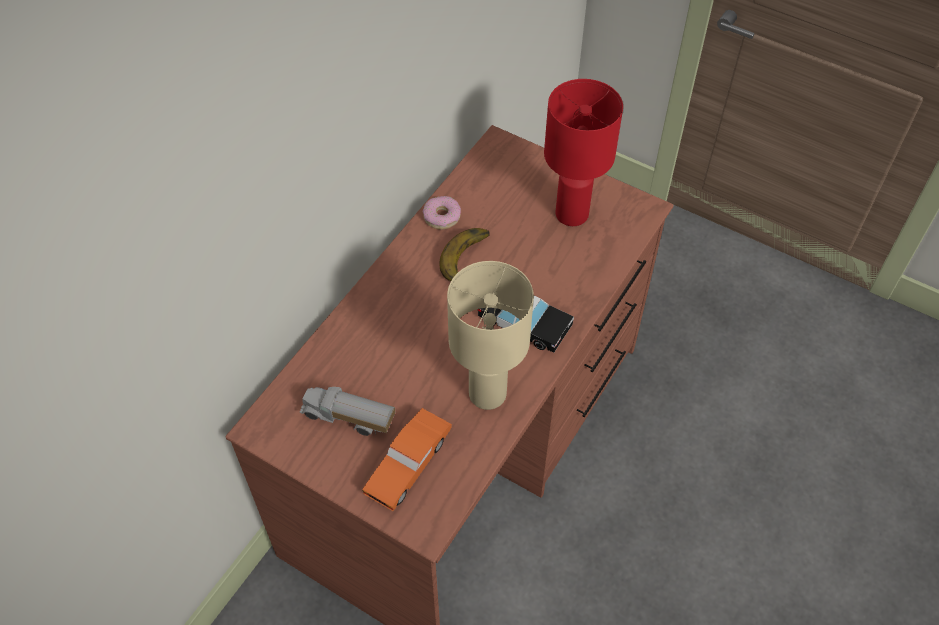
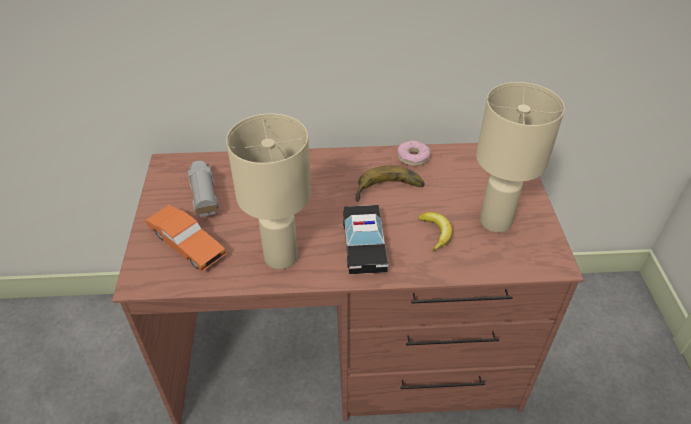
camera: 55 degrees right, 10 degrees down
(408, 464) = (186, 245): orange toy car -> orange toy car turned 135 degrees counterclockwise
(551, 263) = (435, 233): none -> banana
(570, 214) = (494, 220): red table lamp -> beige table lamp

